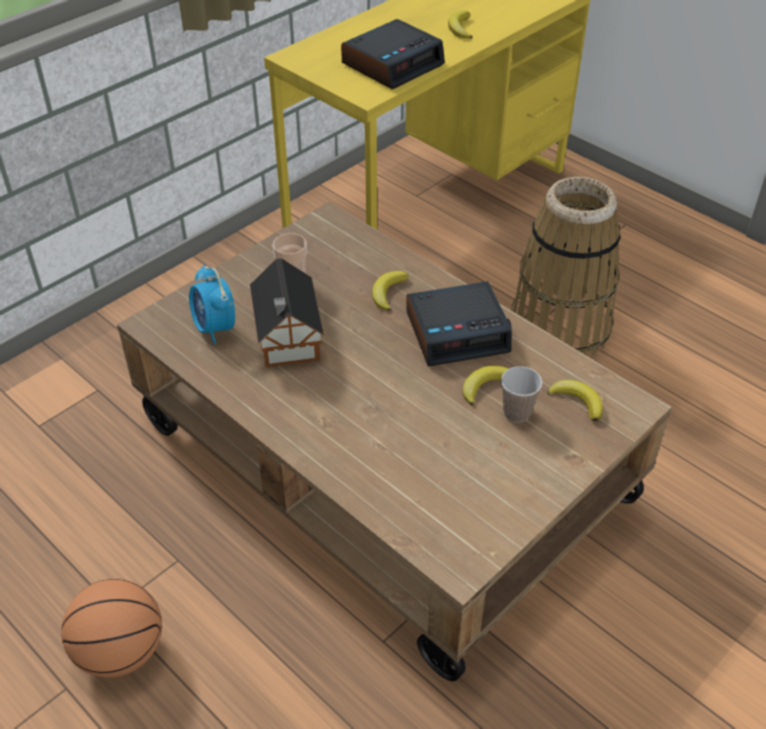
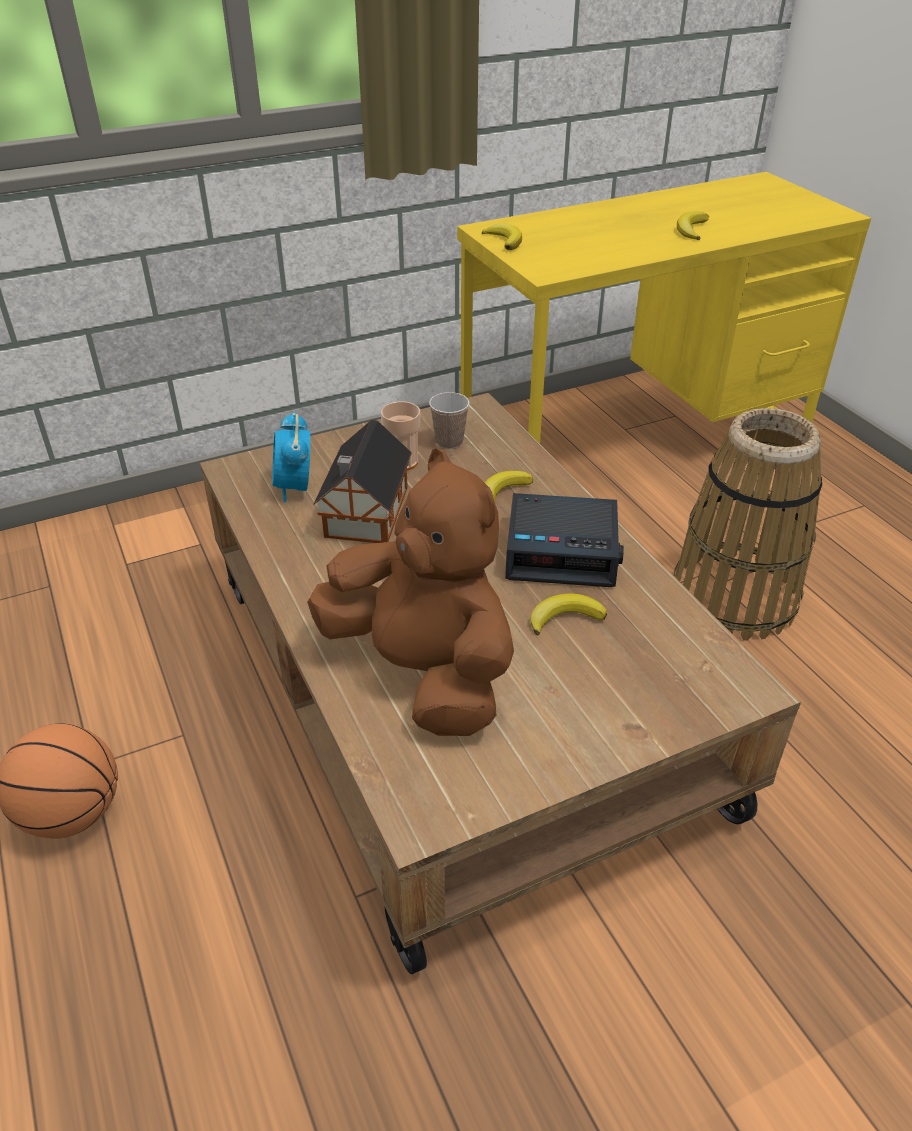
camera: 20 degrees right, 5 degrees down
(393, 64) = (593, 250): alarm clock -> none
(404, 458) = (423, 672): none -> brown plush toy
(517, 413) = (588, 657): cup -> cup (449, 442)
(577, 401) = (674, 663): banana -> banana (504, 240)

